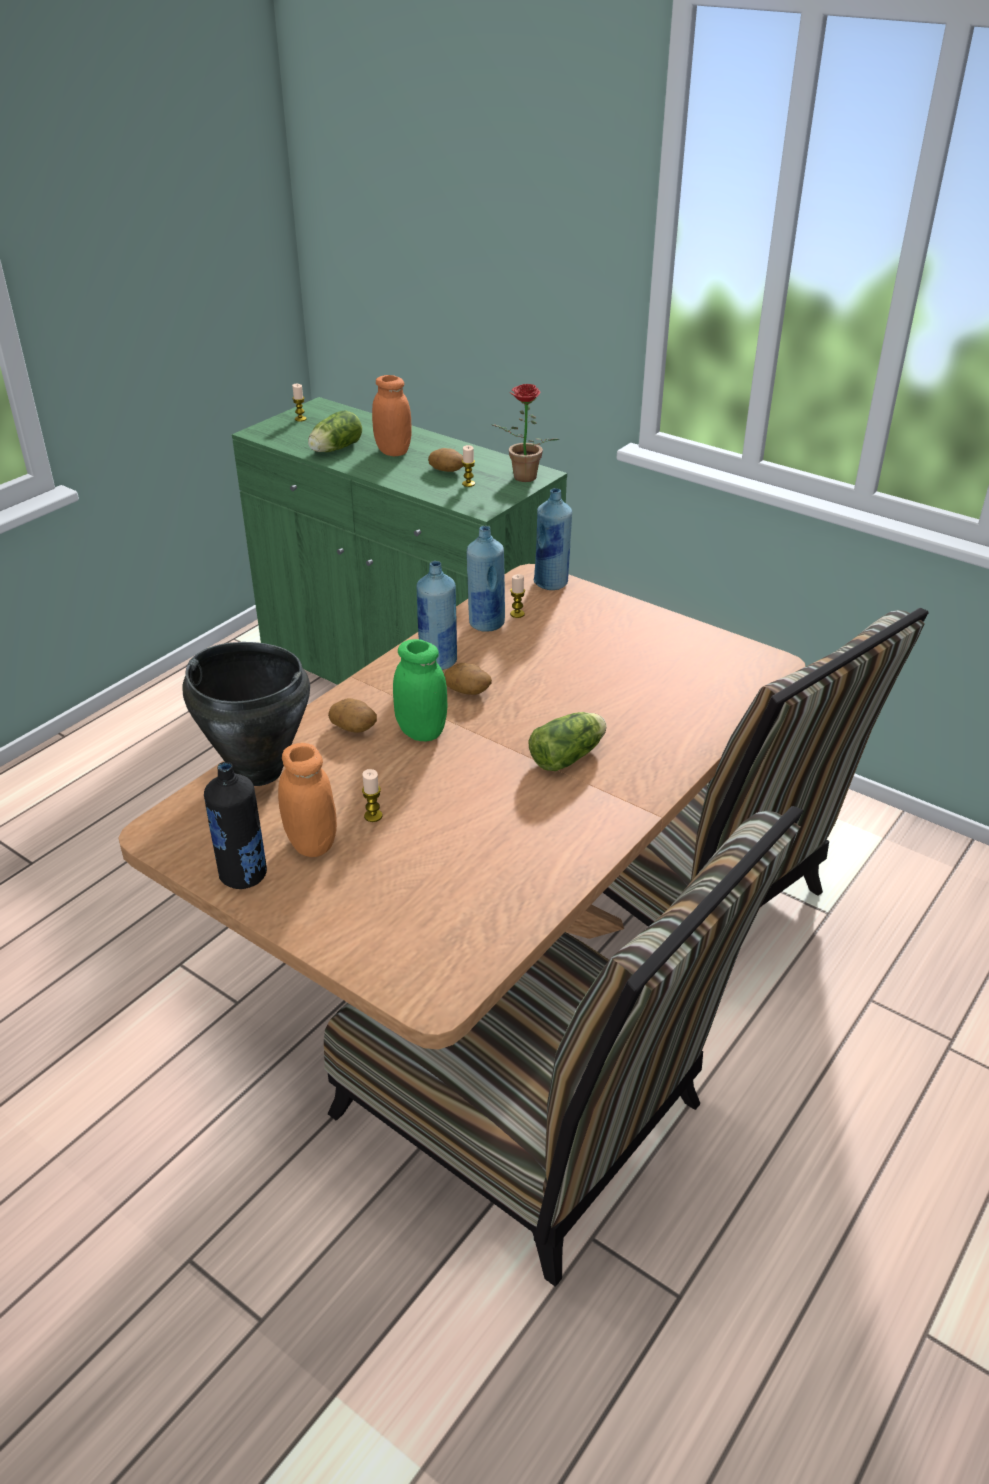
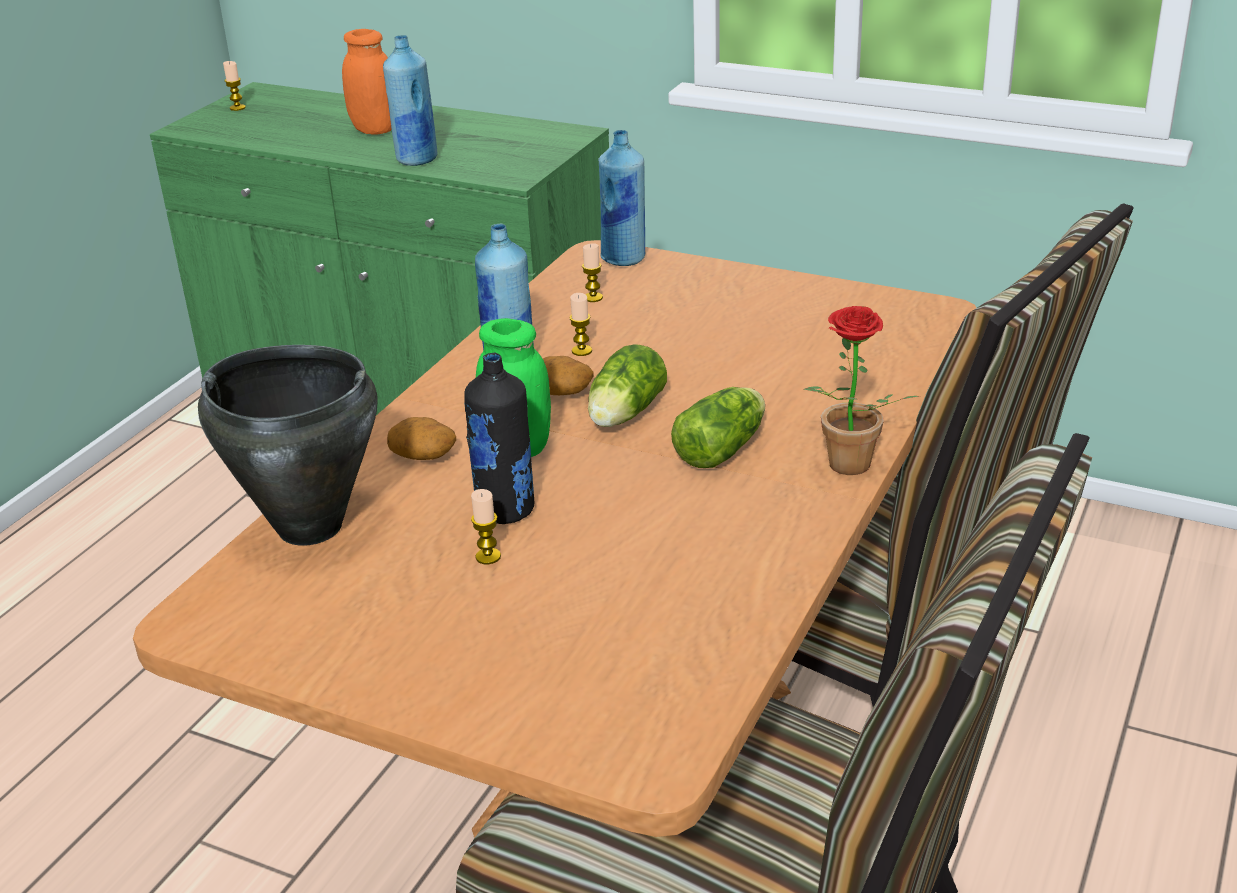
camera: 10 degrees left, 5 degrees down
(243, 875) = (331, 657): black bottle -> black bottle (505, 510)
(312, 843) = (415, 603): orange jar -> none
(334, 449) = (295, 136): lettuce -> lettuce (623, 415)
(447, 470) = (454, 142): potato -> none
(468, 484) = (487, 153): candle -> candle (581, 351)
(486, 624) = (556, 314): blue bottle -> blue bottle (416, 159)
(521, 479) = (553, 140): potted plant -> potted plant (845, 468)

